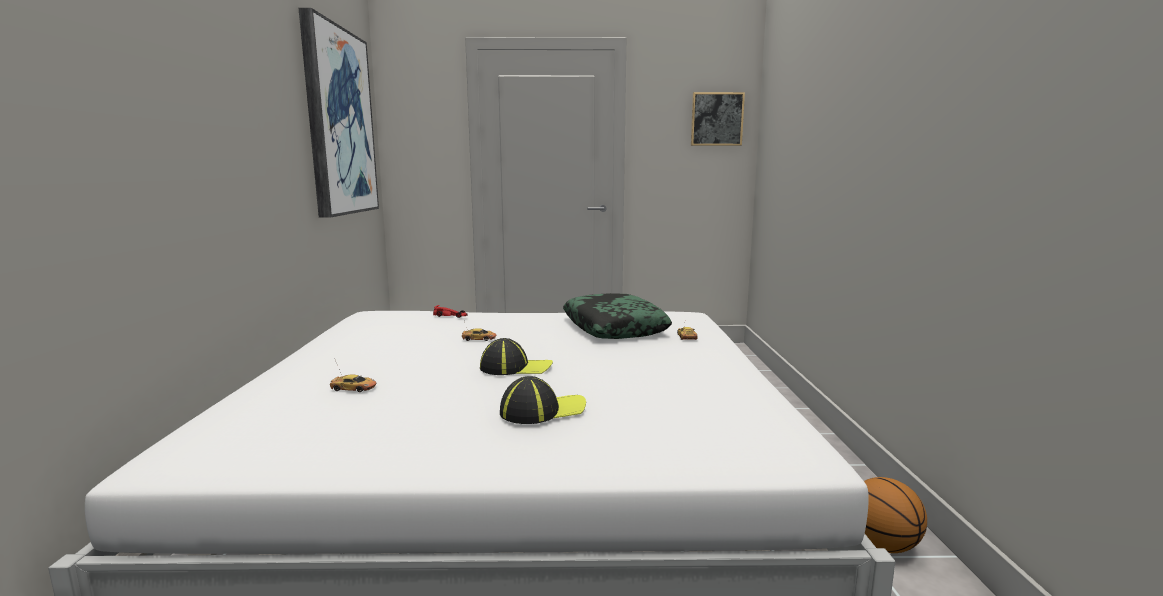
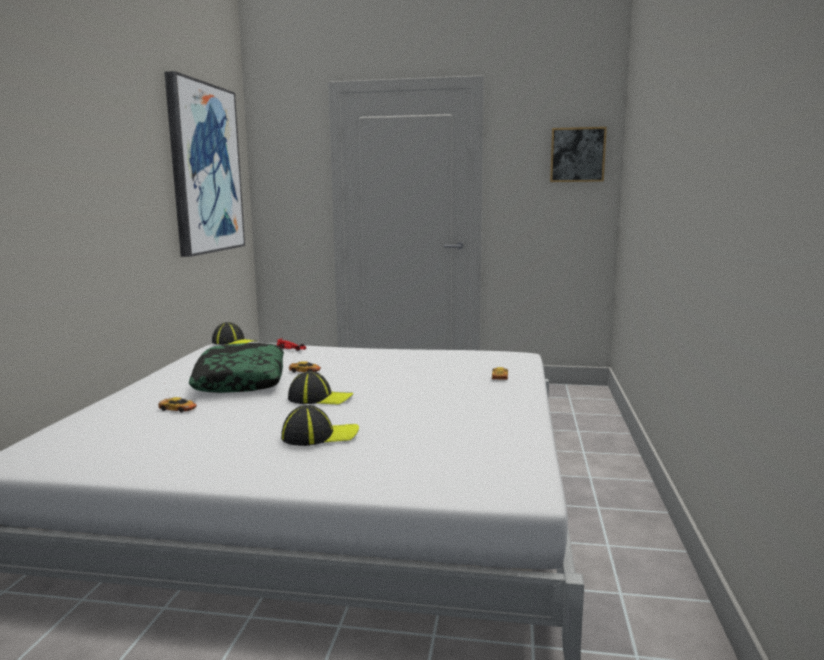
camera: 10 degrees right, 0 degrees up
(382, 311) = (234, 342): none -> cap
(613, 328) = (436, 365): pillow -> pillow (240, 380)
(881, 546) = (639, 585): basketball -> none

